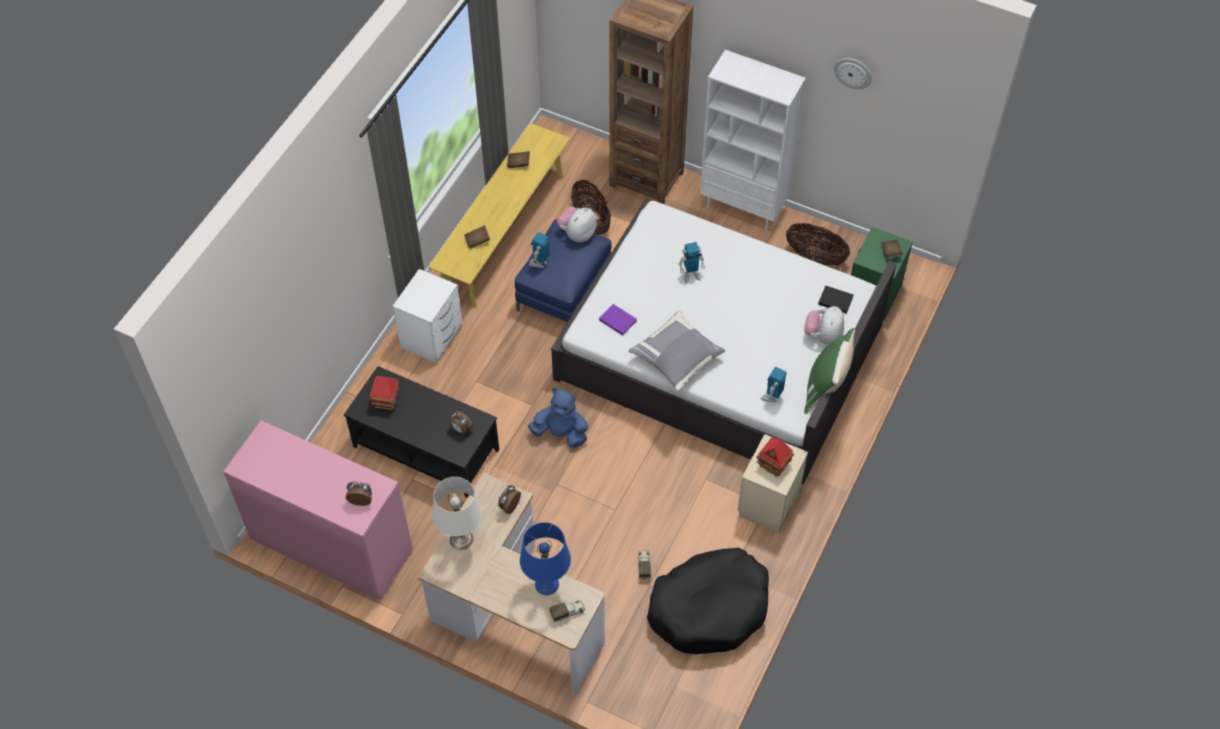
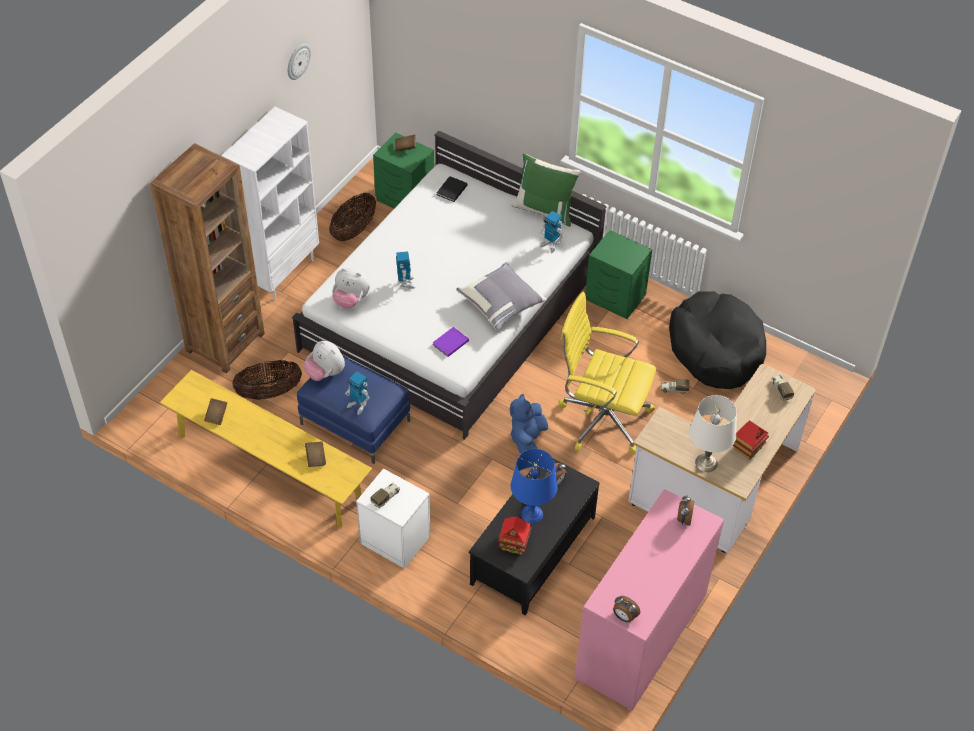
camera: 85 degrees left, 5 degrees down
(424, 290) = (386, 497): none -> toy truck
(509, 506) = (671, 424): alarm clock -> alarm clock (624, 617)
(547, 583) = (753, 402): blue table lamp -> blue table lamp (531, 514)
(595, 498) = (602, 418): none -> yellow office chair
(767, 503) = (616, 298): beige nightstand -> green nightstand
(773, 465) = (621, 253): toy house -> toy house (747, 448)
(823, 336) = (489, 203): plush toy -> plush toy (351, 300)

